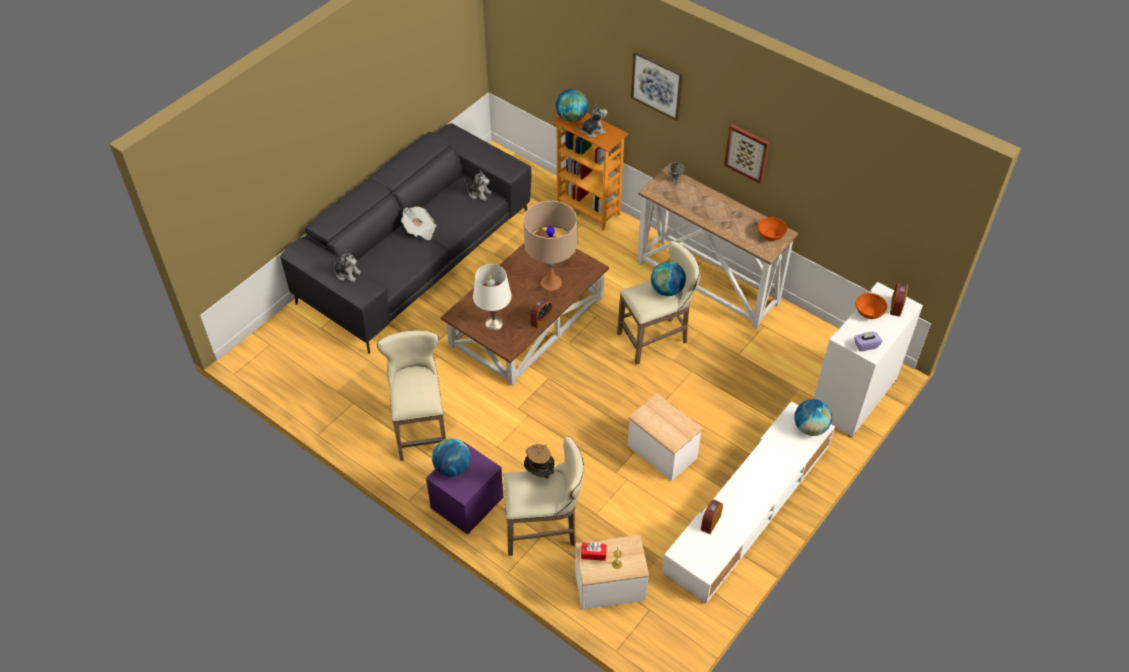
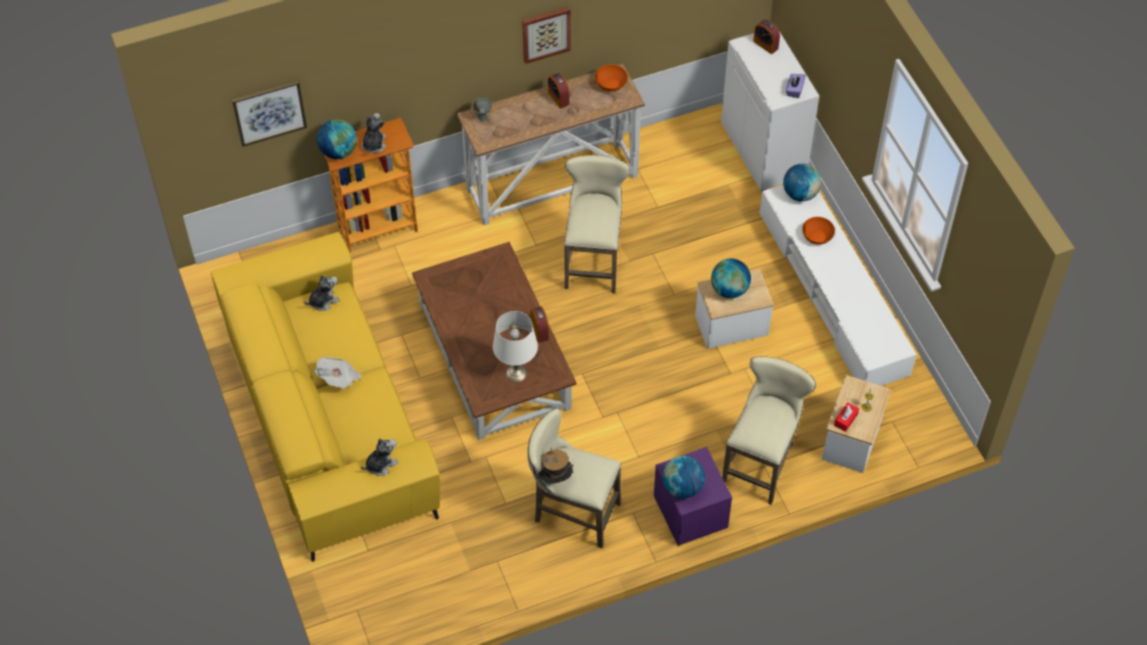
camera: 60 degrees left, 5 degrees up
(415, 258) = (328, 416): grey sofa -> yellow sofa
(539, 473) = (749, 412): hat -> hat (555, 479)
(551, 282) = (496, 299): beige table lamp -> none
(657, 85) = (424, 46): picture -> picture (269, 112)
(667, 290) = (596, 205): globe -> globe (729, 290)
(710, 522) = (854, 320): alarm clock -> alarm clock (558, 98)
(869, 312) = (759, 66): orange bowl -> orange bowl (817, 237)

